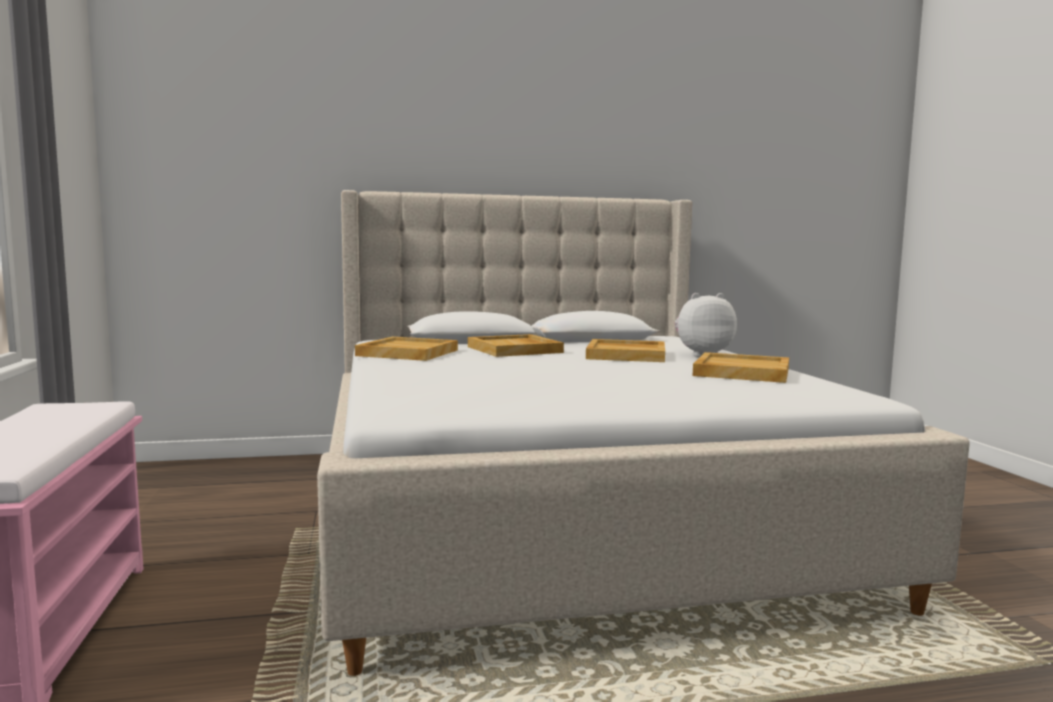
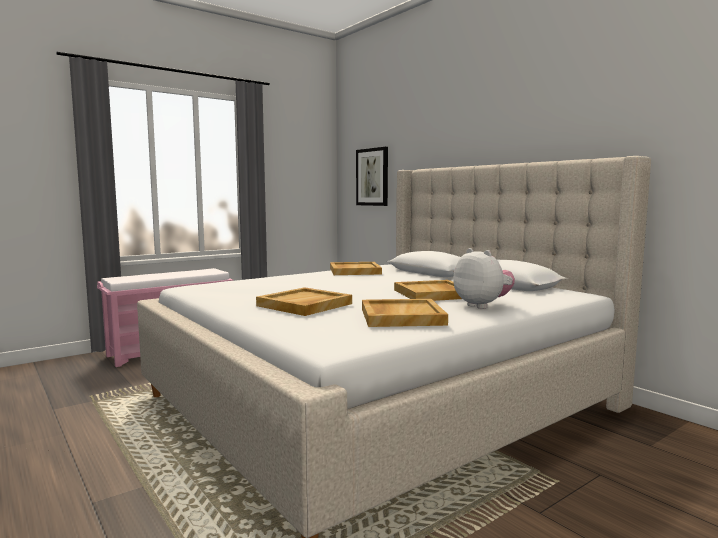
camera: 65 degrees right, 0 degrees up
(228, 196) = (372, 177): none -> picture
(515, 349) = (405, 279): beige tray -> beige tray (304, 305)

